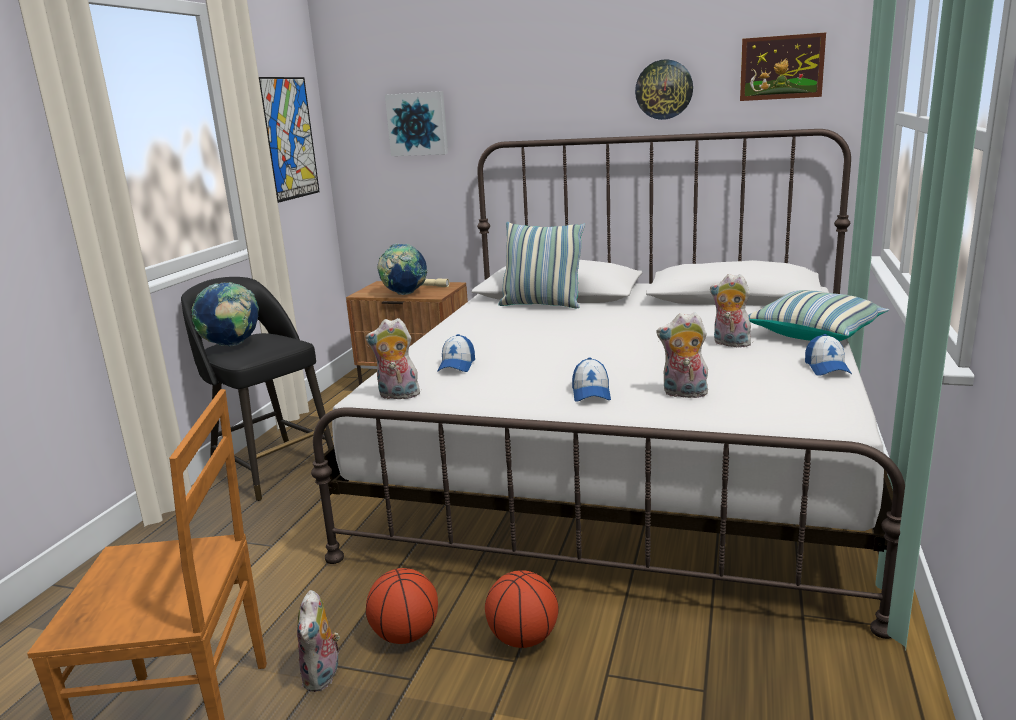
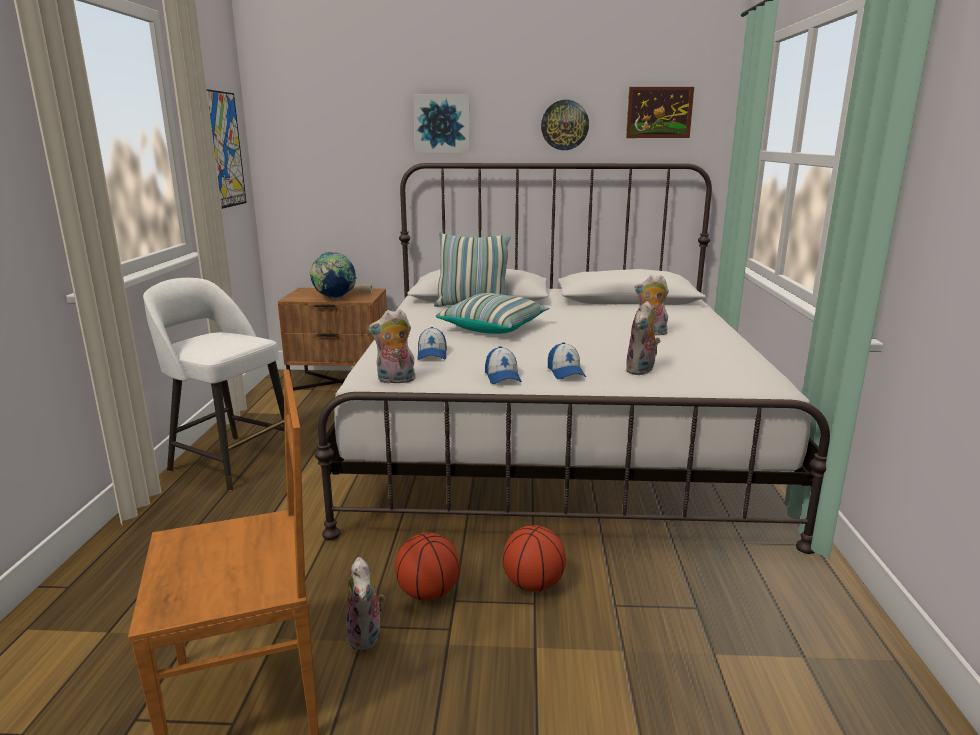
camera: 15 degrees left, 0 degrees up
(232, 345) = (196, 343): globe -> none
(272, 468) = (230, 461): black stool -> white stool
(418, 124) = (342, 143): picture -> picture (442, 123)
(683, 394) = (641, 371): plush toy -> plush toy turned 60 degrees counterclockwise
(815, 333) = (709, 324): pillow -> pillow (493, 328)
(827, 368) = (736, 348): cap -> cap (502, 377)

